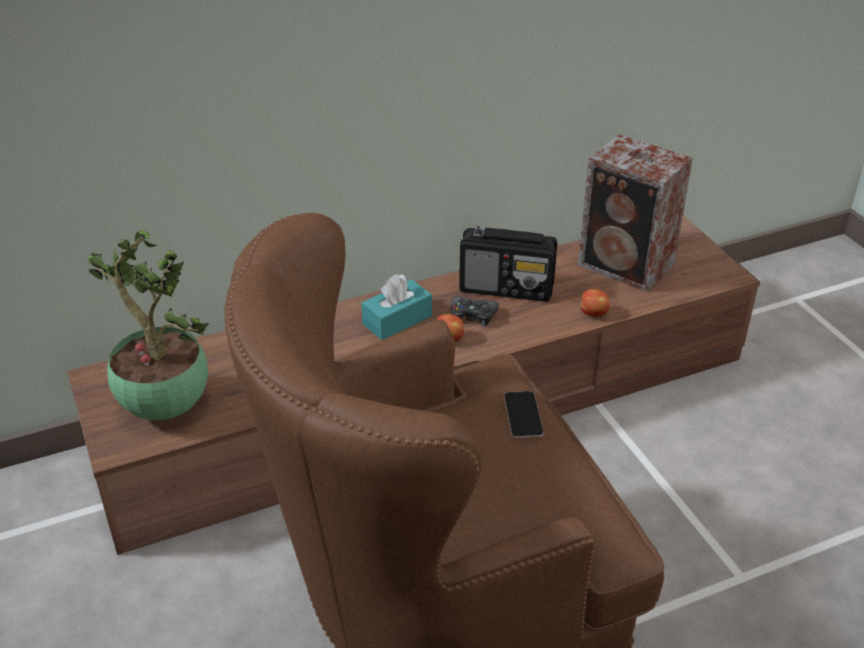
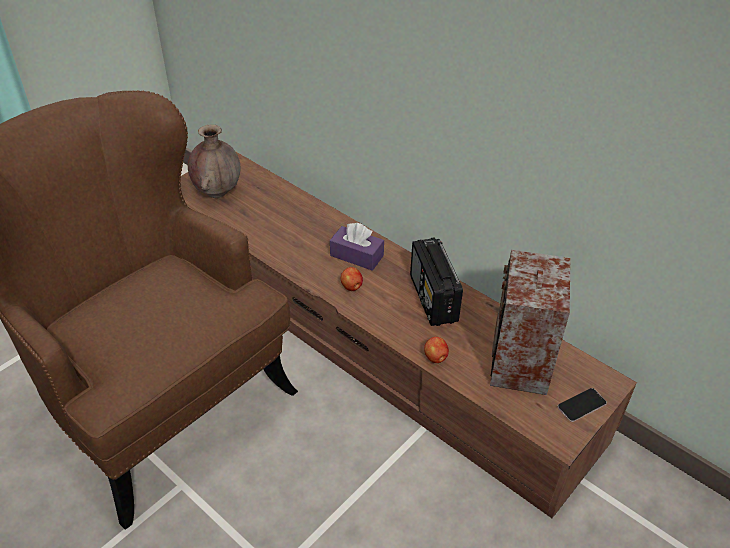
camera: 65 degrees right, 5 degrees up
(163, 406) = (218, 192): potted plant -> brown vase
(397, 320) = (356, 255): turquoise tissue box -> purple tissue box
(472, 316) = (386, 291): black game controller -> none
(523, 415) = (209, 319): phone -> phone (581, 405)

